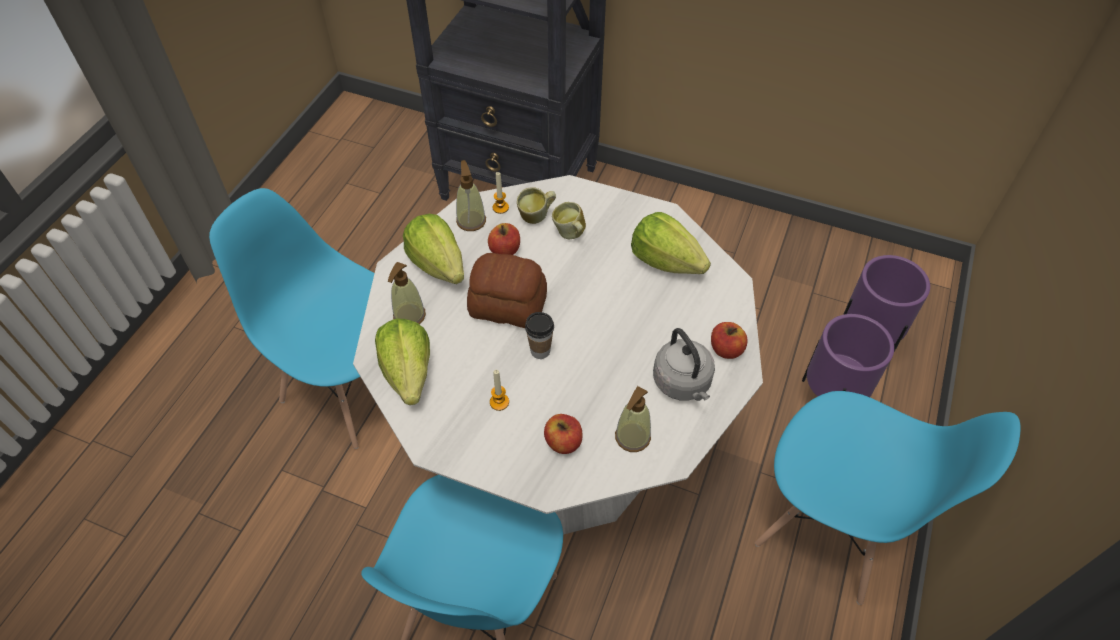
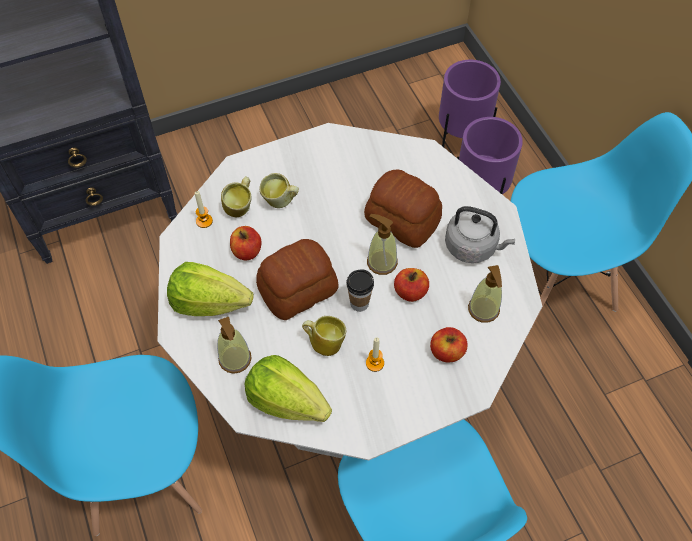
camera: 45 degrees left, 5 degrees up
(471, 220) = (193, 249): soap dispenser -> soap dispenser (381, 262)
(482, 356) = (324, 342): none -> mug
(649, 317) = (402, 219): none -> bread
(666, 261) = (368, 170): lettuce -> none
(726, 349) = (472, 202): apple -> apple (410, 292)

